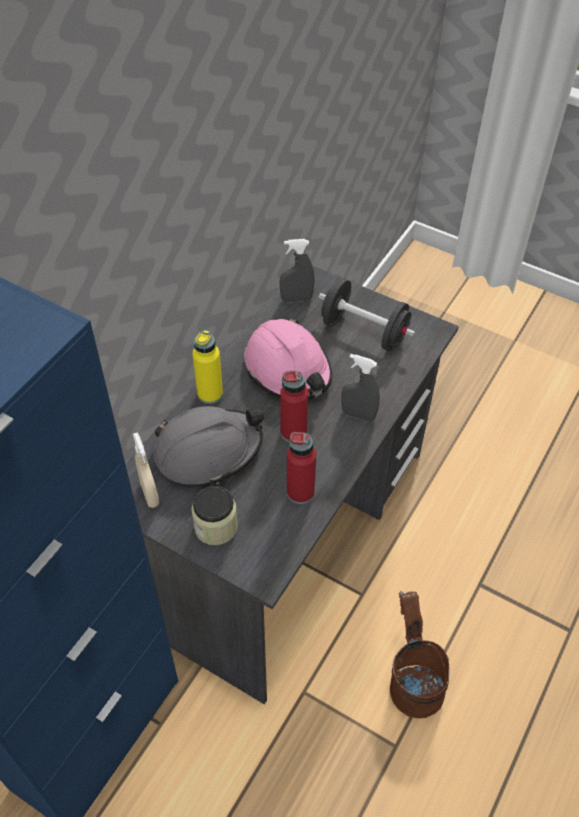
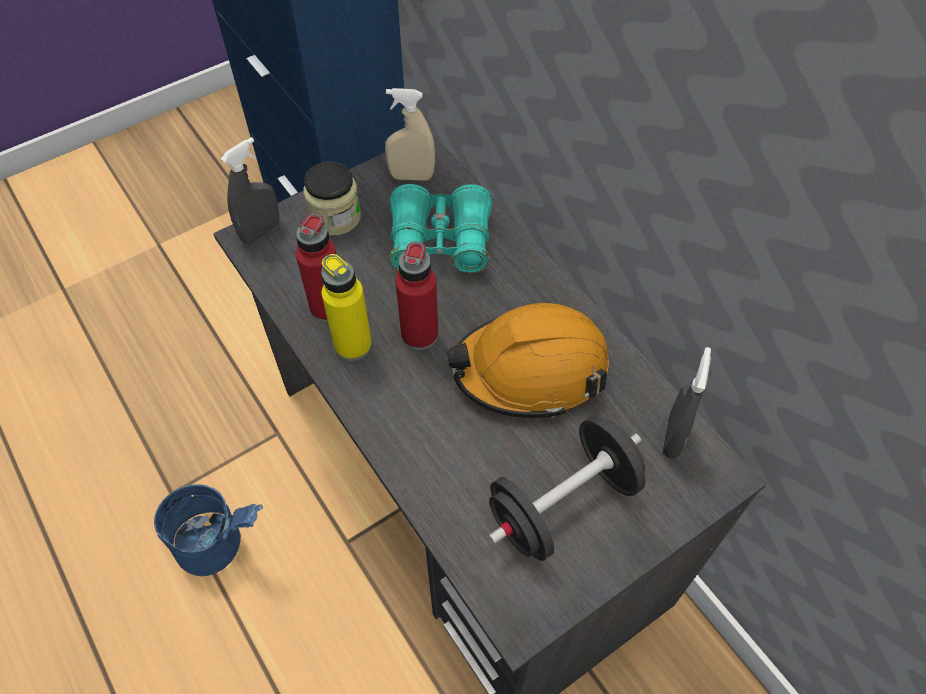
camera: 115 degrees right, 5 degrees up
(208, 451) = (440, 242): grey hard hat -> turquoise binoculars
(210, 394) = (529, 270): yellow bottle -> yellow bottle (353, 345)
(288, 369) = (530, 370): pink hard hat -> orange hard hat
(358, 415) = (406, 420): grey spray bottle -> grey spray bottle (261, 232)
(412, 680) = (220, 545): brown bucket -> blue bucket

